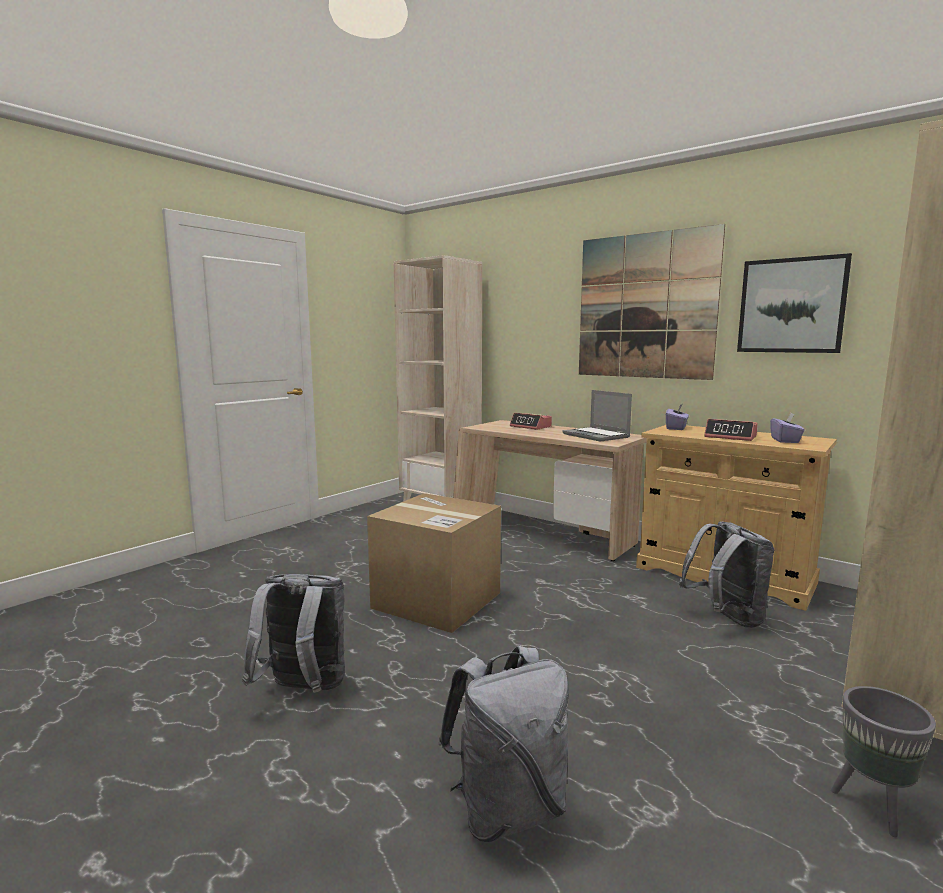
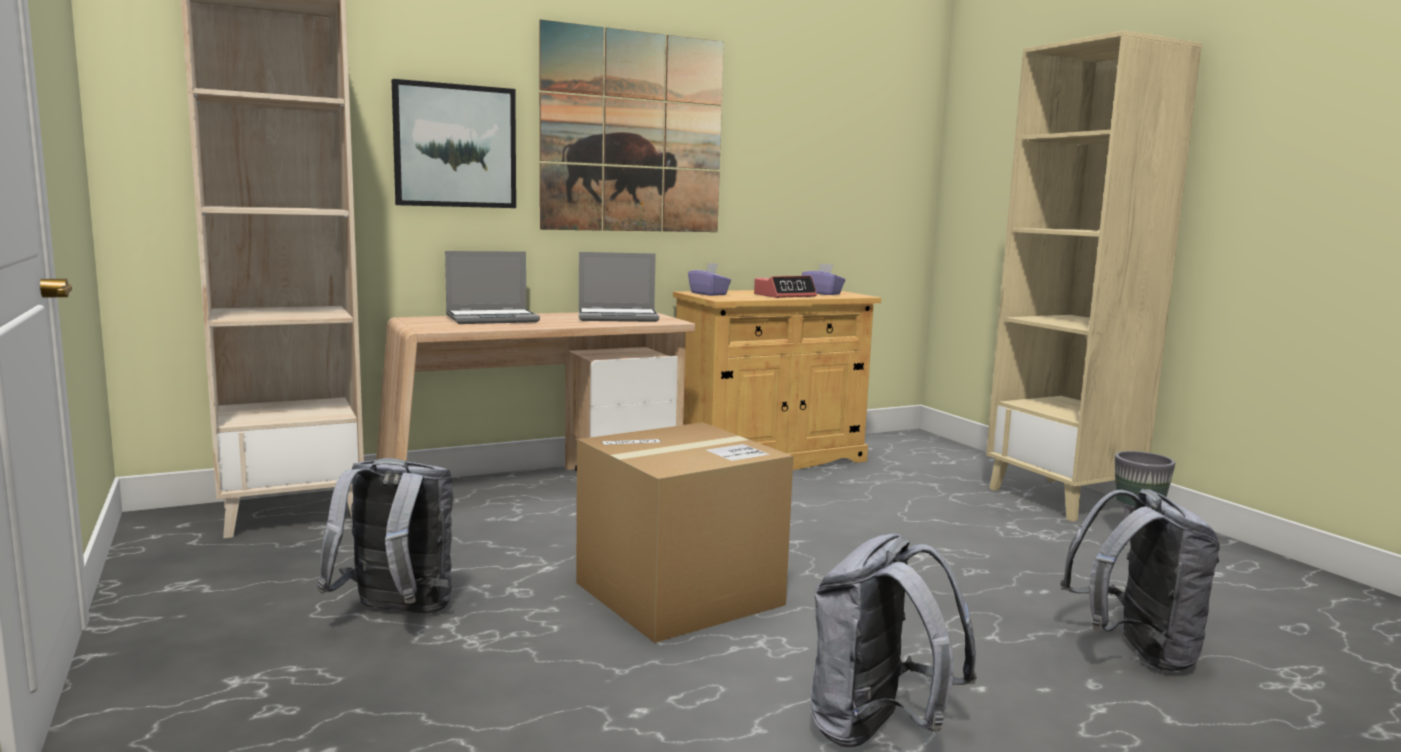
camera: 65 degrees left, 0 degrees up
(531, 427) = (493, 319): alarm clock -> laptop
(726, 618) = (858, 487): grey backpack -> grey backpack (396, 614)
(791, 306) = (785, 148): picture -> picture (455, 146)

